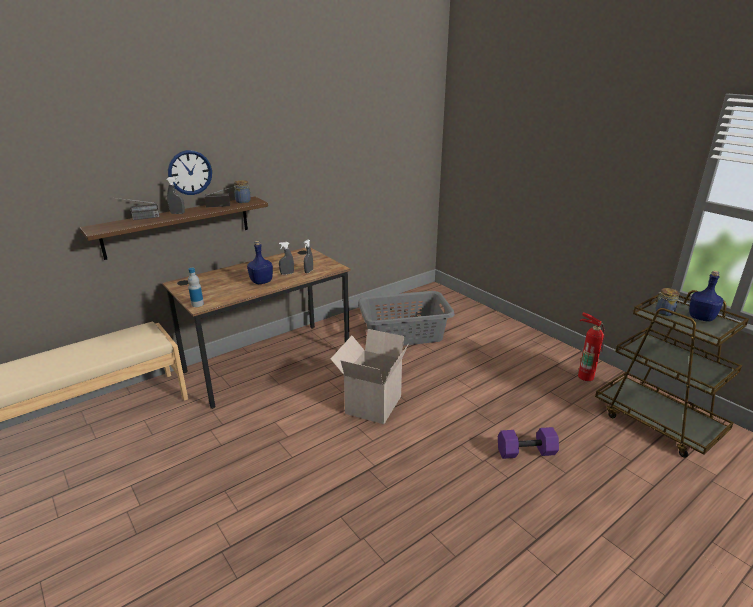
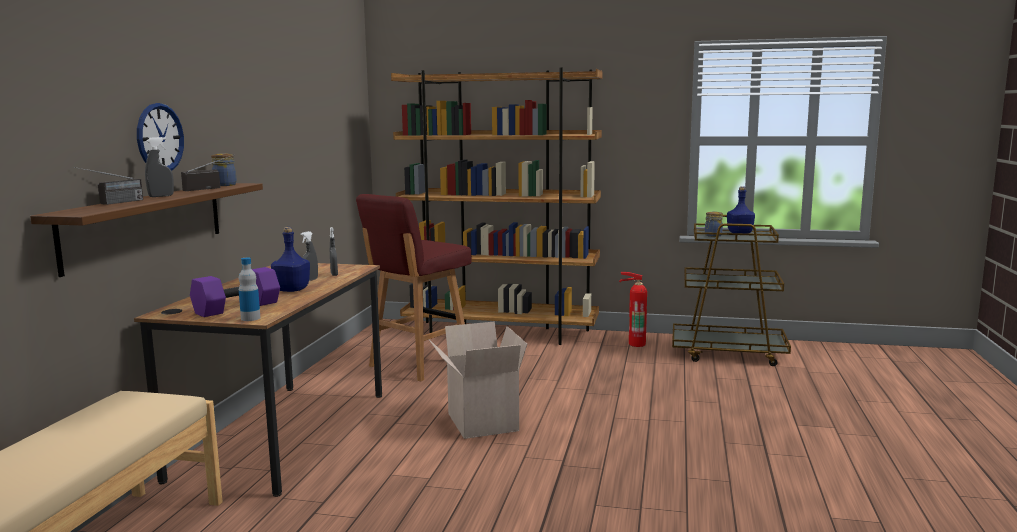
camera: 40 degrees left, 15 degrees down
(403, 334) = (418, 364): grey laundry basket -> red stool
(494, 324) = (500, 333): none -> brown bookcase
(526, 451) = (671, 401): purple dumbbell -> purple dumbbell (237, 307)

